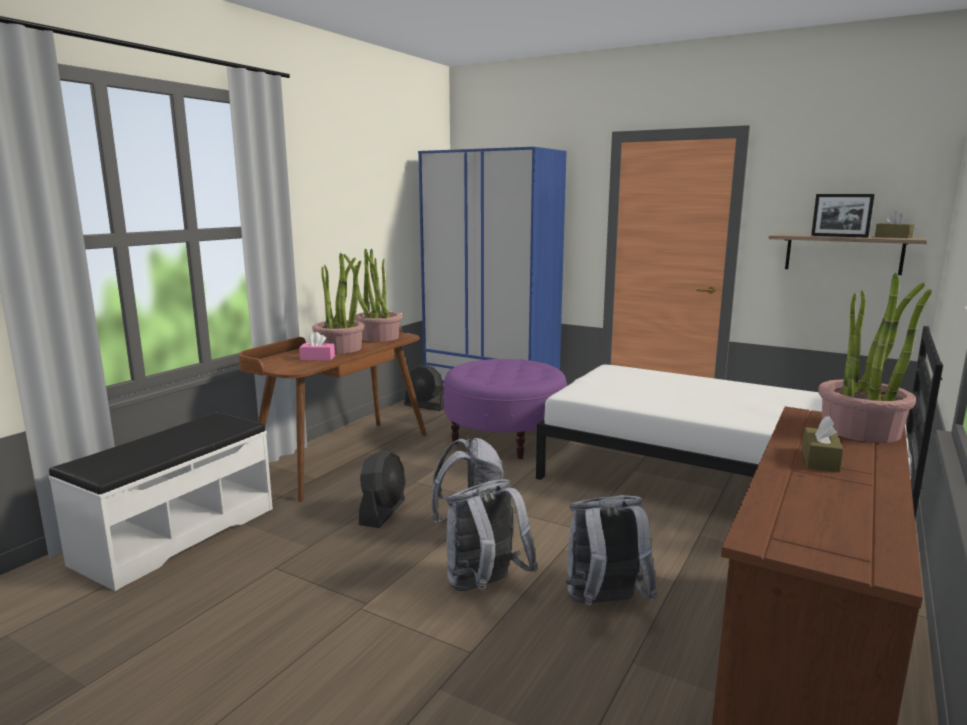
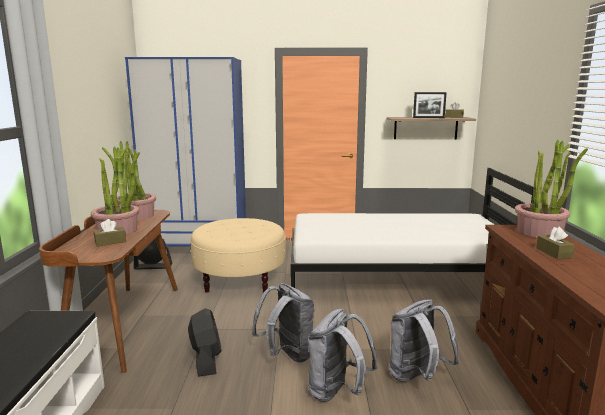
camera: 30 degrees left, 0 degrees up
(317, 358) = (110, 242): pink tissue box -> brown tissue box
(504, 438) = (240, 280): purple ottoman -> beige ottoman

